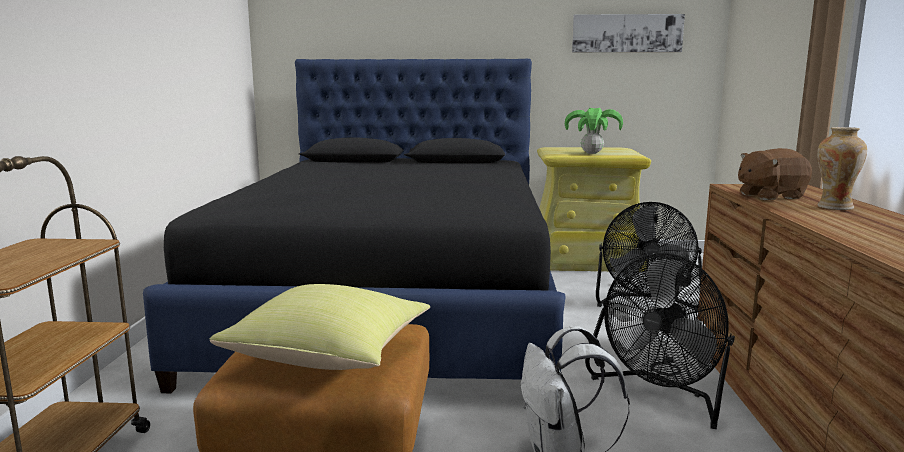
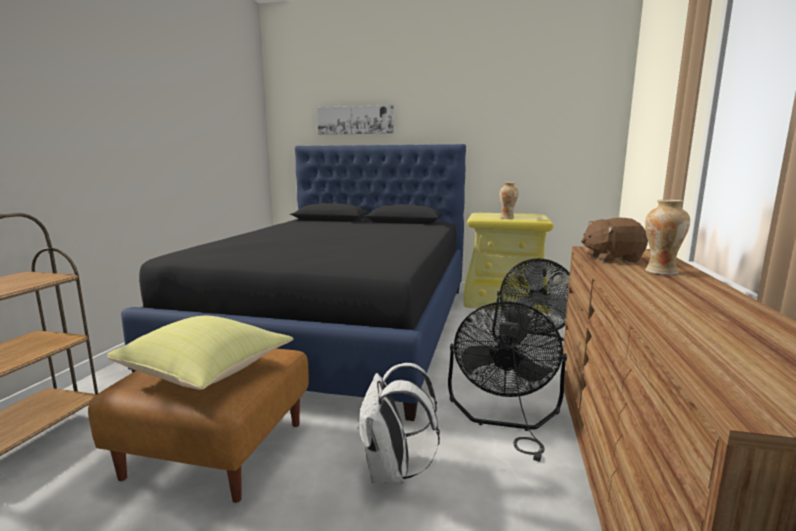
camera: 10 degrees right, 0 degrees up
(591, 153) = (507, 218): potted plant -> vase
(627, 33) = (543, 123): picture -> picture (355, 120)
(659, 391) = (507, 418): black fan -> black fan turned 135 degrees clockwise

